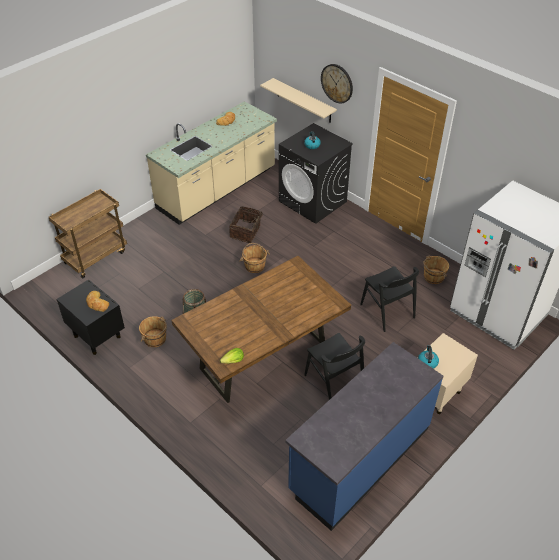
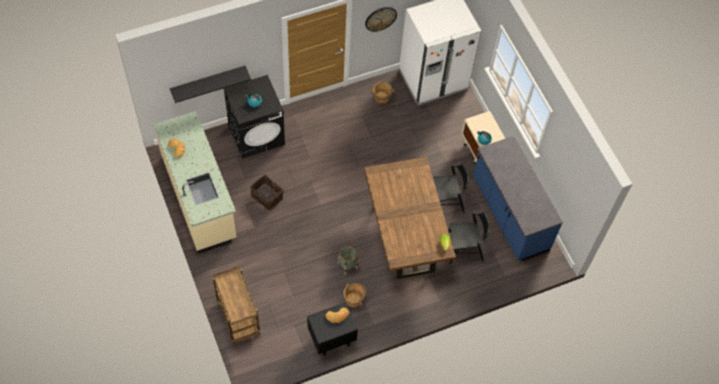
camera: 70 degrees left, 15 degrees up
(254, 265) = (310, 205): brown bucket -> none
(304, 101) = (208, 81): beige shelf -> black shelf
(337, 83) = (242, 50): wall clock -> wall clock (380, 18)
(387, 311) = (400, 142): black chair -> black chair (464, 249)

